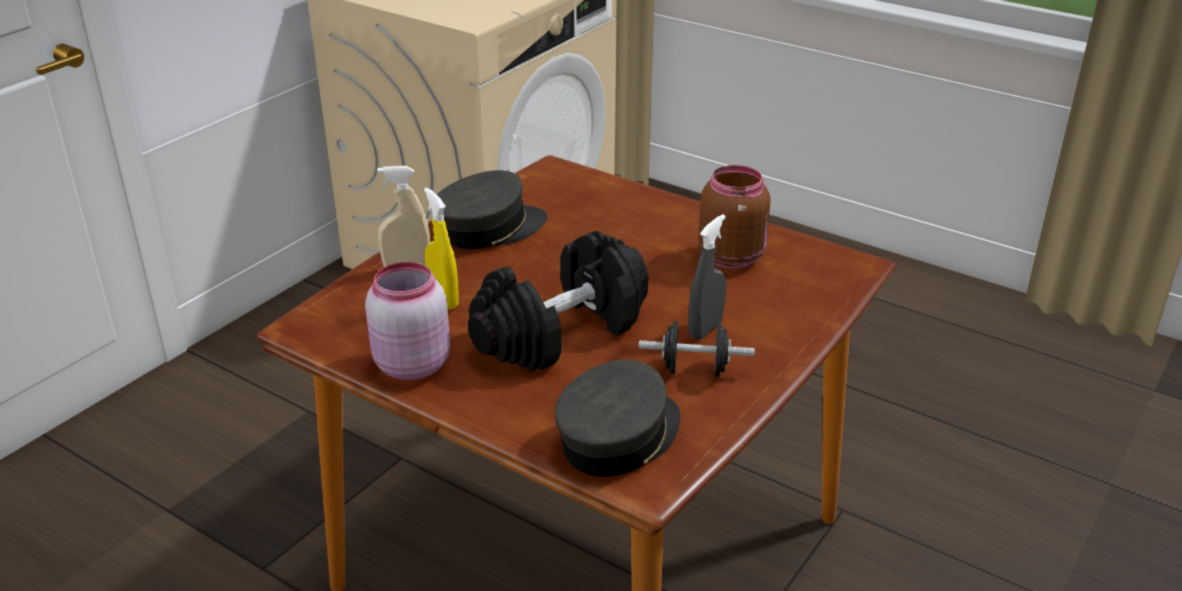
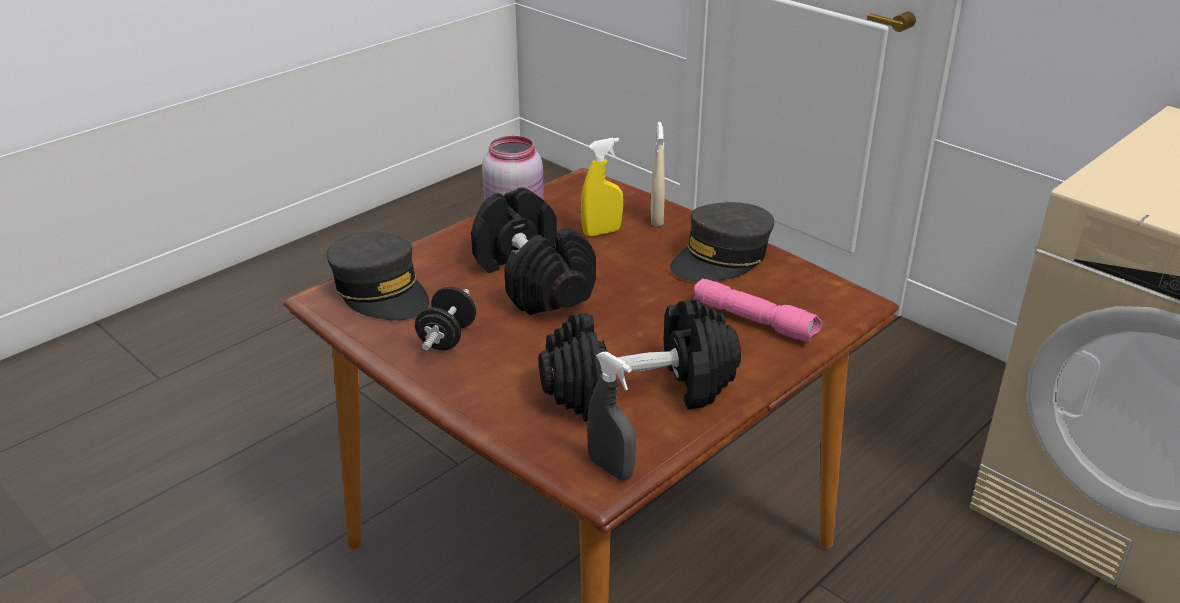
camera: 100 degrees right, 0 degrees up
(490, 229) = (721, 258): grey cap -> grey cap turned 75 degrees clockwise
(599, 209) = (756, 320): none -> pink flashlight
(705, 329) = (507, 353): grey spray bottle -> grey spray bottle (610, 468)
(731, 256) = (638, 391): brown jar -> black dumbbell

